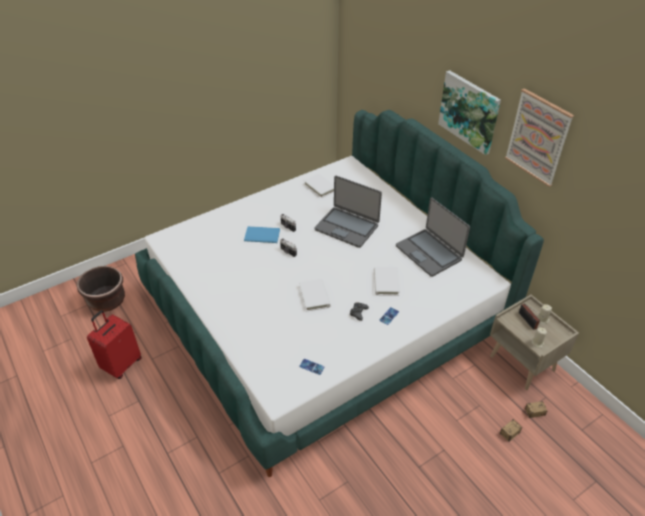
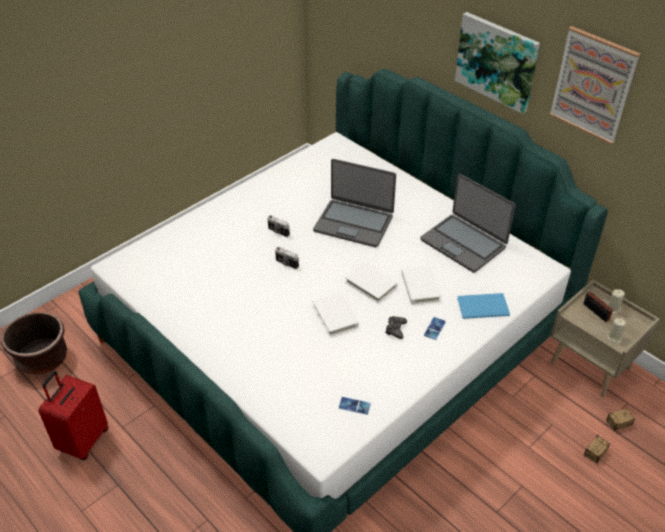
camera: 10 degrees left, 0 degrees up
(261, 235) = (246, 246): blue book -> blue book (481, 306)
(320, 187) = (306, 176): white book -> white book (371, 284)

